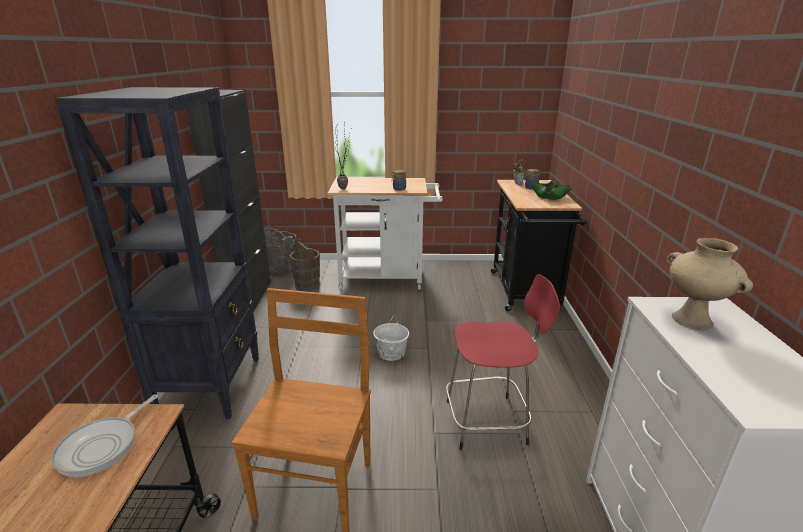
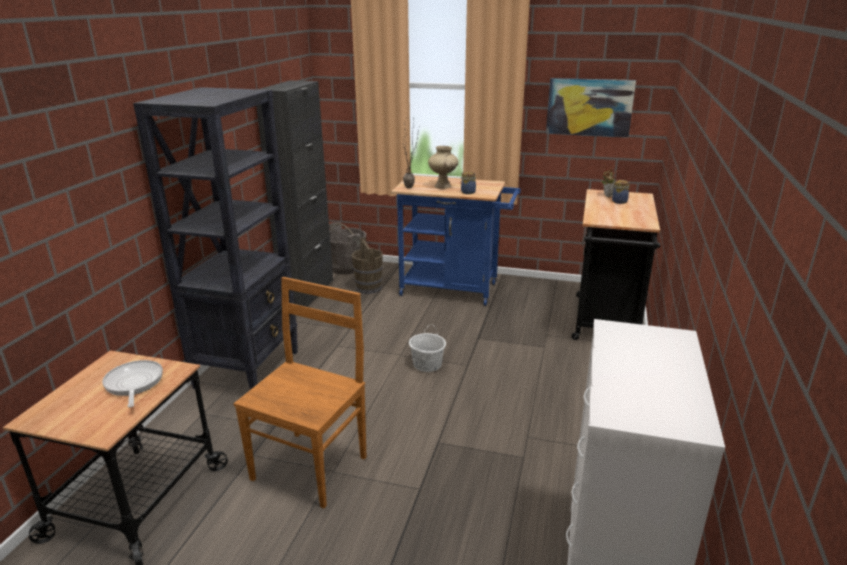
camera: 15 degrees right, 0 degrees up
(103, 446) = (134, 384): frying pan -> frying pan turned 120 degrees clockwise
(387, 278) = (455, 290): white cart -> blue cart
(489, 421) = (497, 442): red stool -> none
(492, 109) = (589, 107): none -> picture
(549, 196) = (632, 213): green bowl -> none
(693, 320) = (636, 345): beige vase -> beige vase (443, 186)

